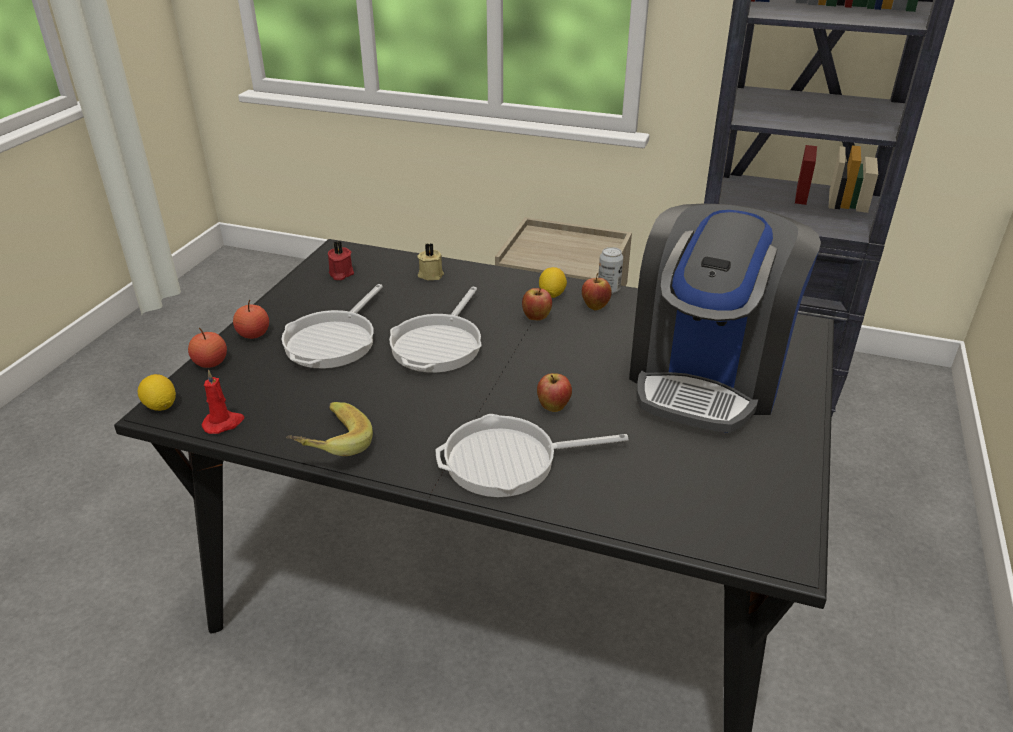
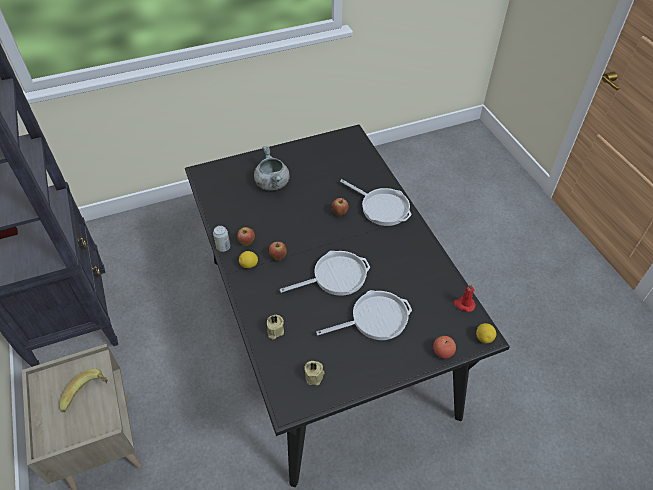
camera: 130 degrees left, 15 degrees up
(253, 334) = (406, 358): apple -> none
(329, 447) = (434, 259): banana -> banana (89, 396)
(340, 274) = (315, 376): red candle -> beige candle
(707, 376) = (272, 183): coffee machine -> grey cooking pot

